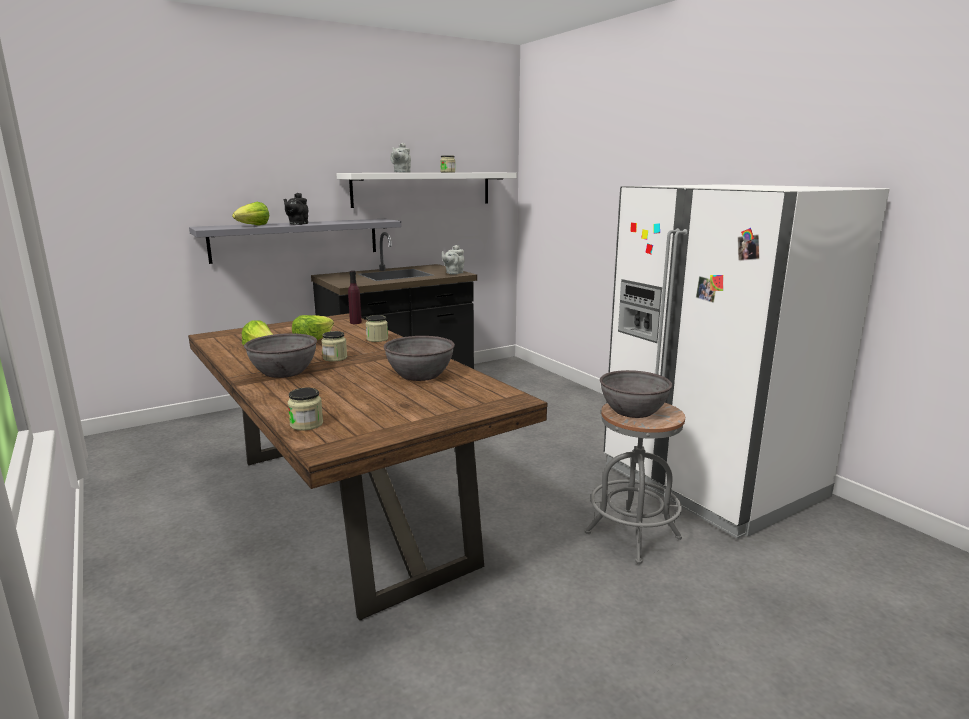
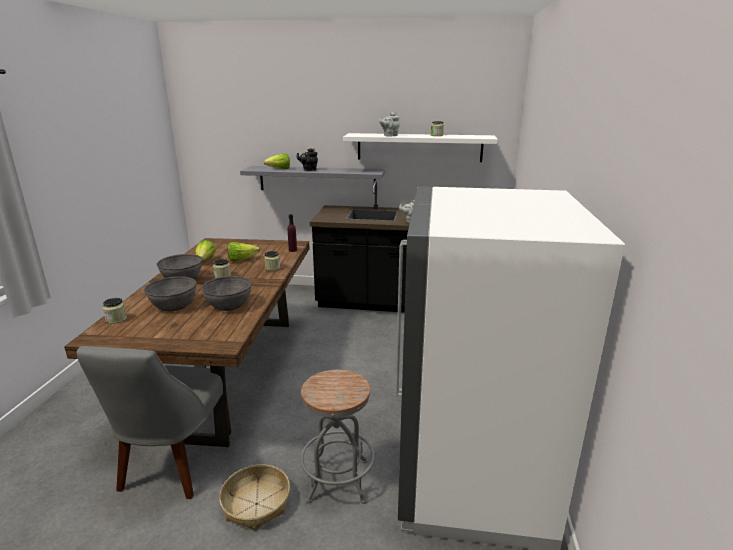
camera: 40 degrees right, 5 degrees up
(449, 613) = (174, 463): none -> grey chair
(600, 592) = (256, 504): none -> basket
(633, 411) = (331, 384): grey bowl -> grey bowl (174, 305)

